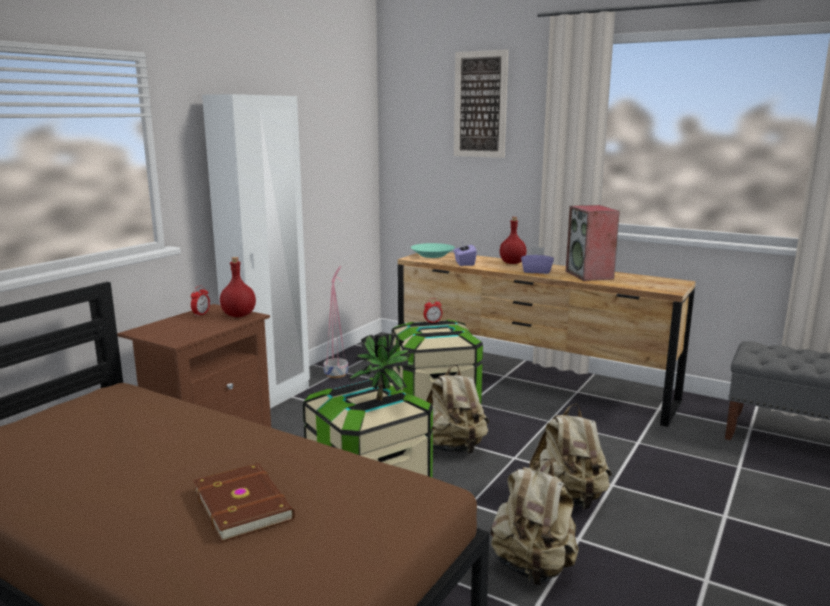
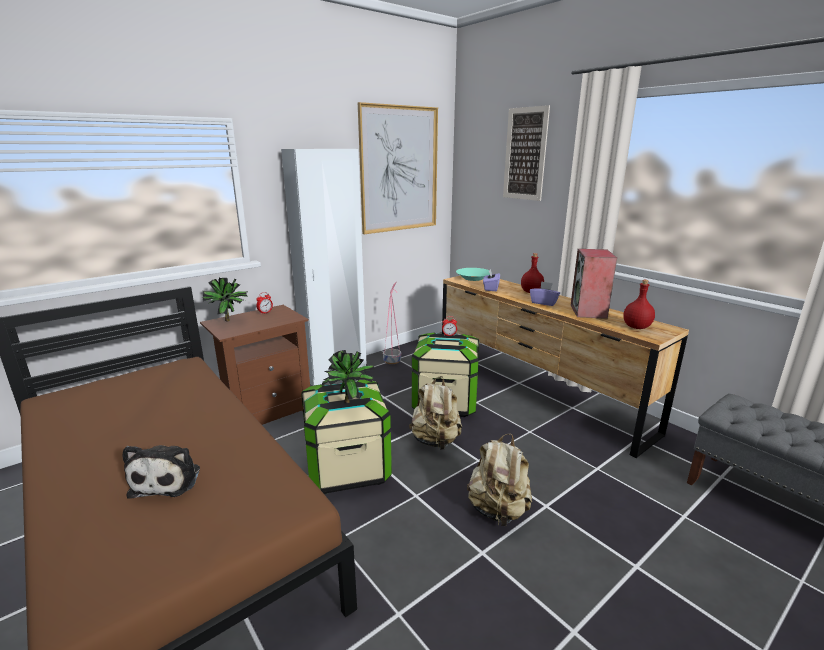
camera: 20 degrees right, 5 degrees up
(162, 328) = (230, 321): none -> potted plant
(239, 315) = (287, 317): red bottle -> red bottle (637, 327)
(244, 504) = (168, 479): brown book -> plush toy
(325, 124) = (399, 169): none -> picture
(533, 568) = (426, 570): beige backpack -> none

